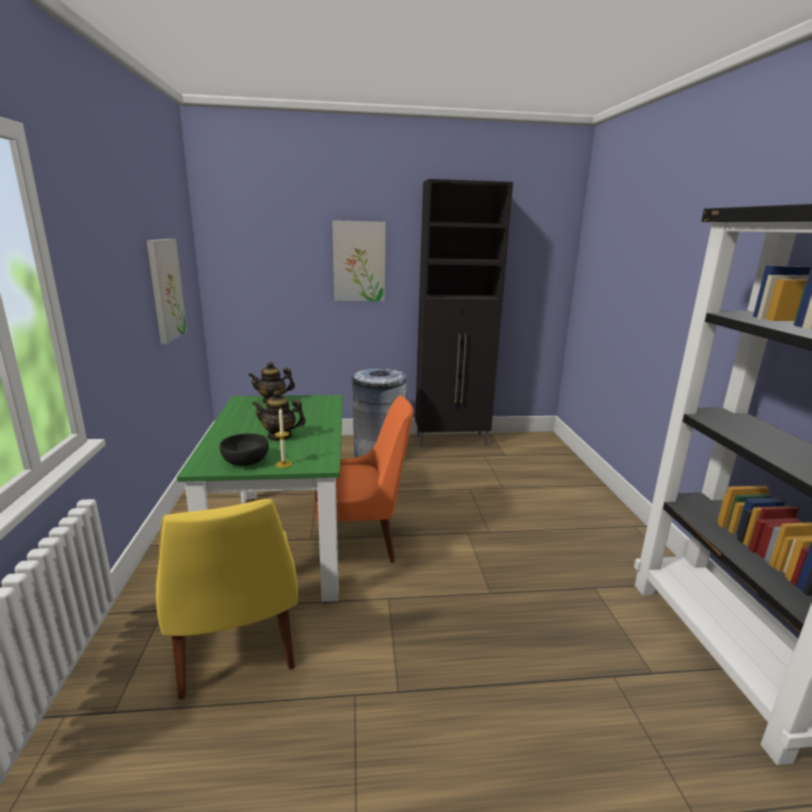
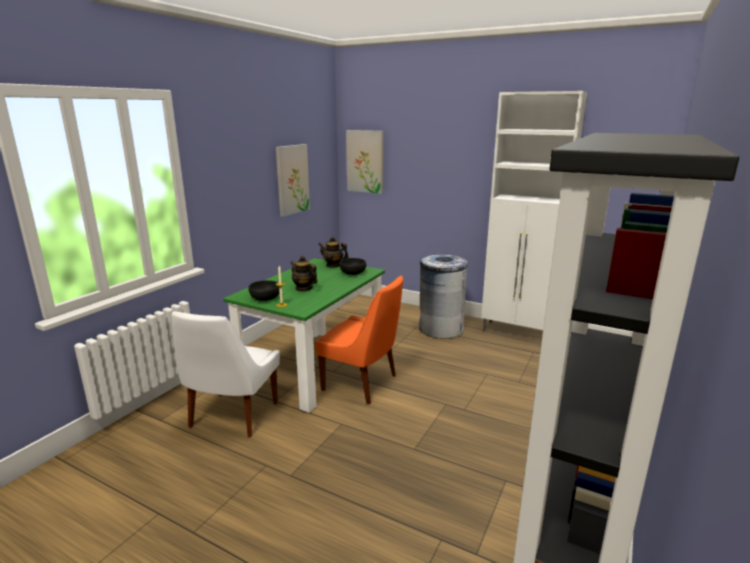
camera: 35 degrees right, 0 degrees up
(236, 652) = (232, 417): yellow chair -> white chair
(312, 405) = (352, 273): none -> black bowl
(359, 261) = (450, 162): picture -> picture (365, 161)
(452, 440) = (517, 333): black cabinet -> white cabinet

